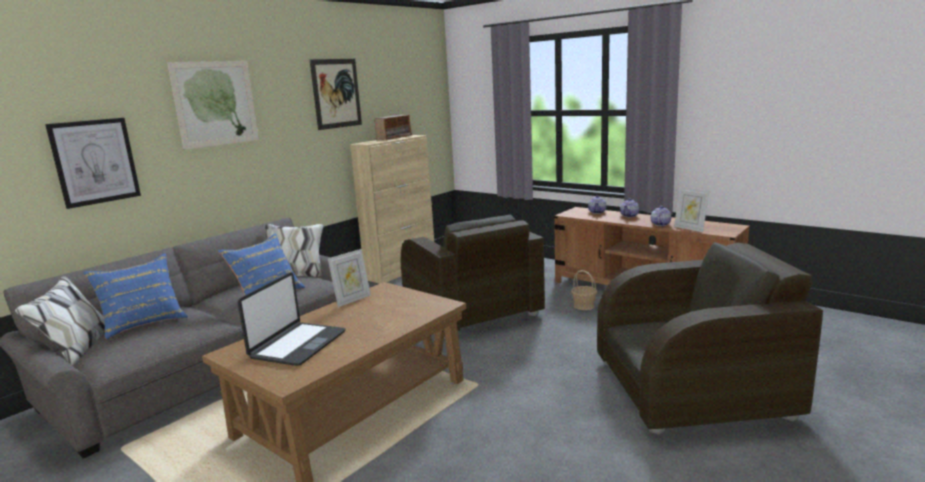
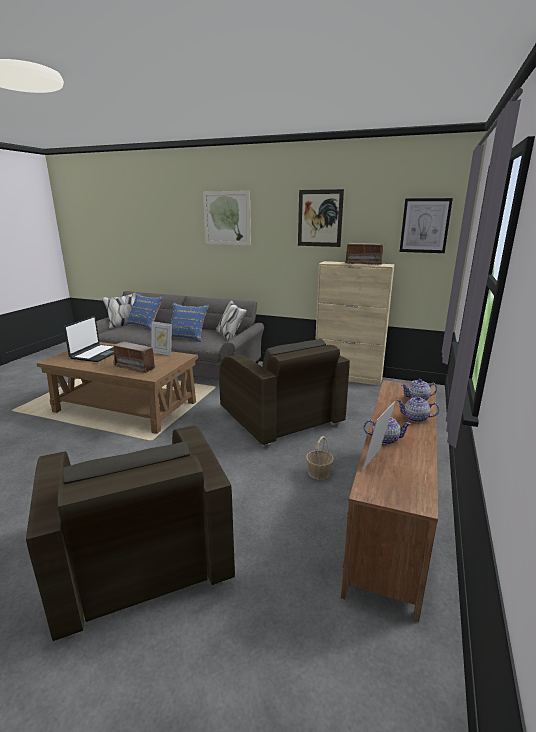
camera: 70 degrees right, 5 degrees up
(95, 162) = (166, 243): picture -> picture (425, 225)
(297, 345) = (97, 354): laptop -> laptop turned 75 degrees counterclockwise
(400, 314) = (135, 367): none -> radio
(471, 310) = (280, 418): brown armchair -> brown armchair turned 75 degrees counterclockwise

